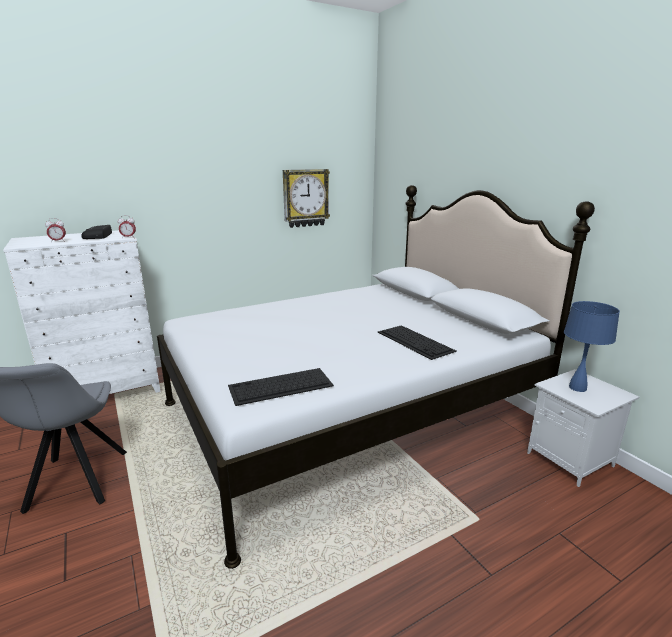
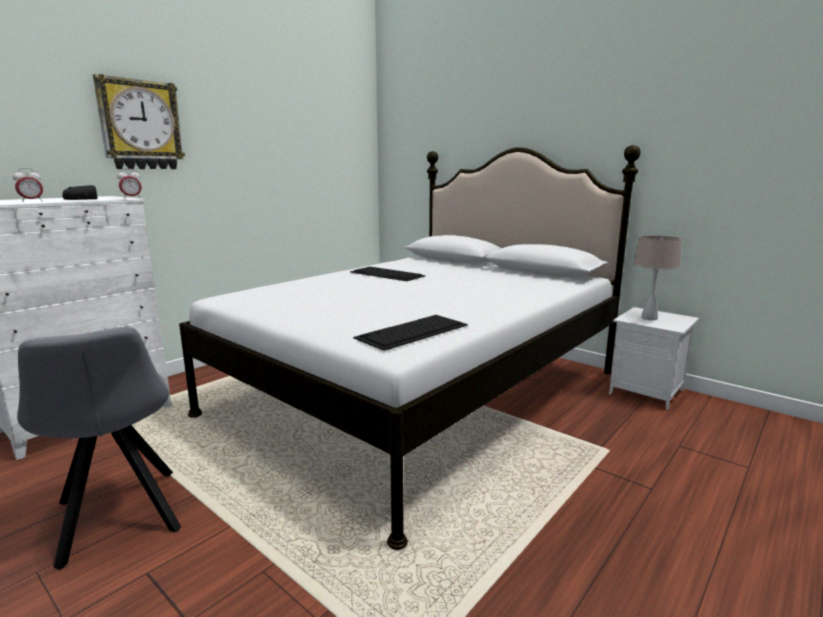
camera: 20 degrees left, 5 degrees down
(305, 198) = (313, 168): wall clock -> wall clock (140, 125)
(416, 341) = (503, 289): keyboard -> keyboard (387, 274)
(577, 388) = (649, 318): blue table lamp -> beige table lamp

